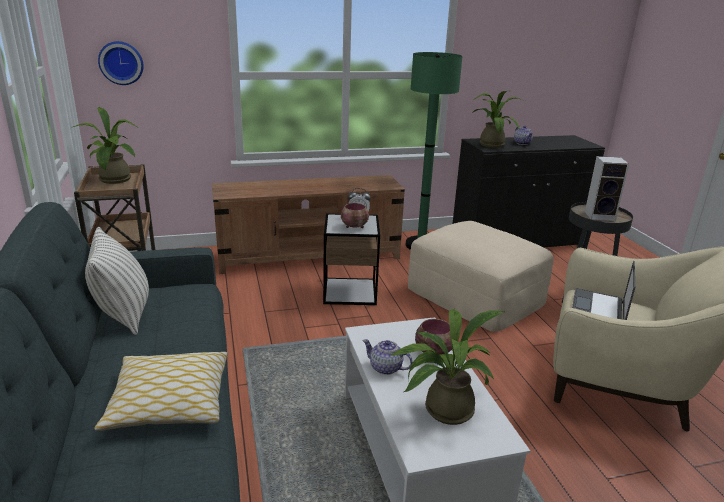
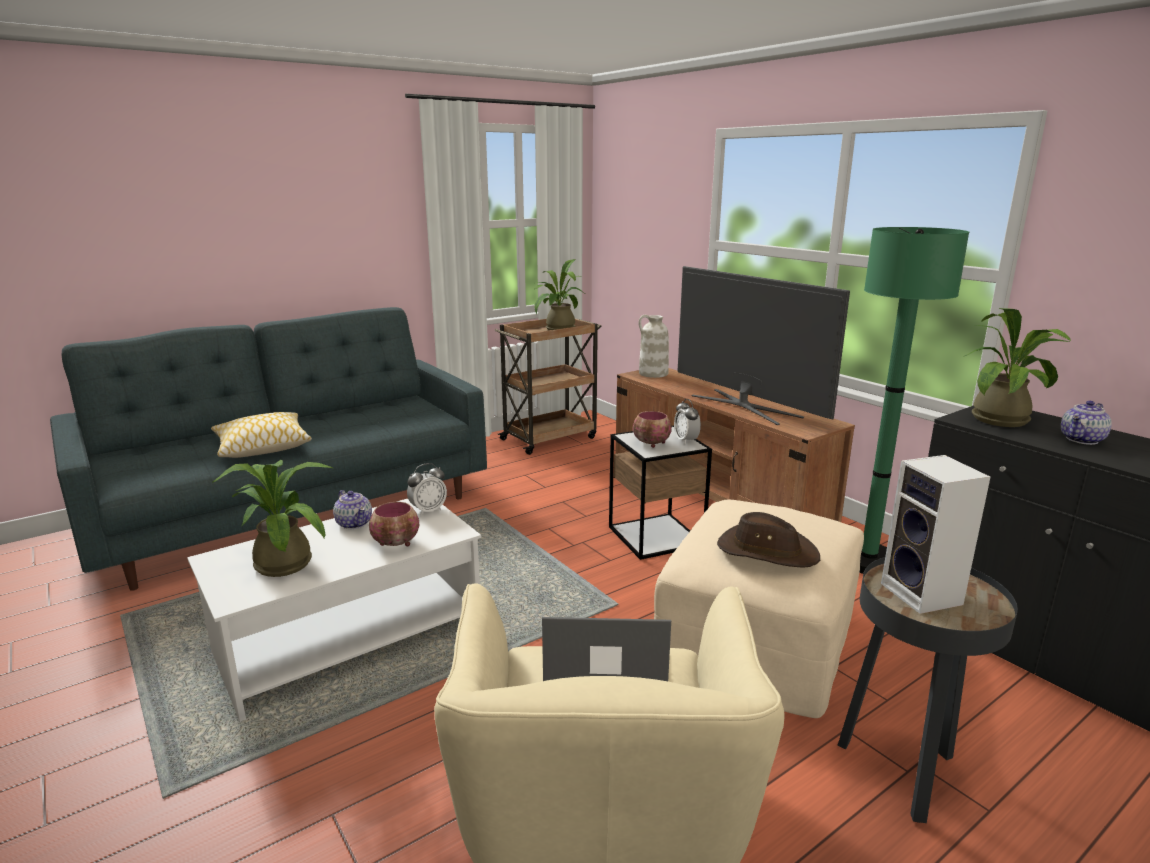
camera: 70 degrees right, 5 degrees down
(121, 63) = (630, 222): wall clock -> none
(124, 314) = (384, 408): pillow -> none
(231, 190) = (653, 374): none -> white vase
(334, 186) = (745, 406): none -> television
(381, 331) = (428, 510): none -> alarm clock
(386, 368) = (354, 523): teapot -> teapot turned 135 degrees clockwise
(505, 241) = (766, 551): none -> brown hat

